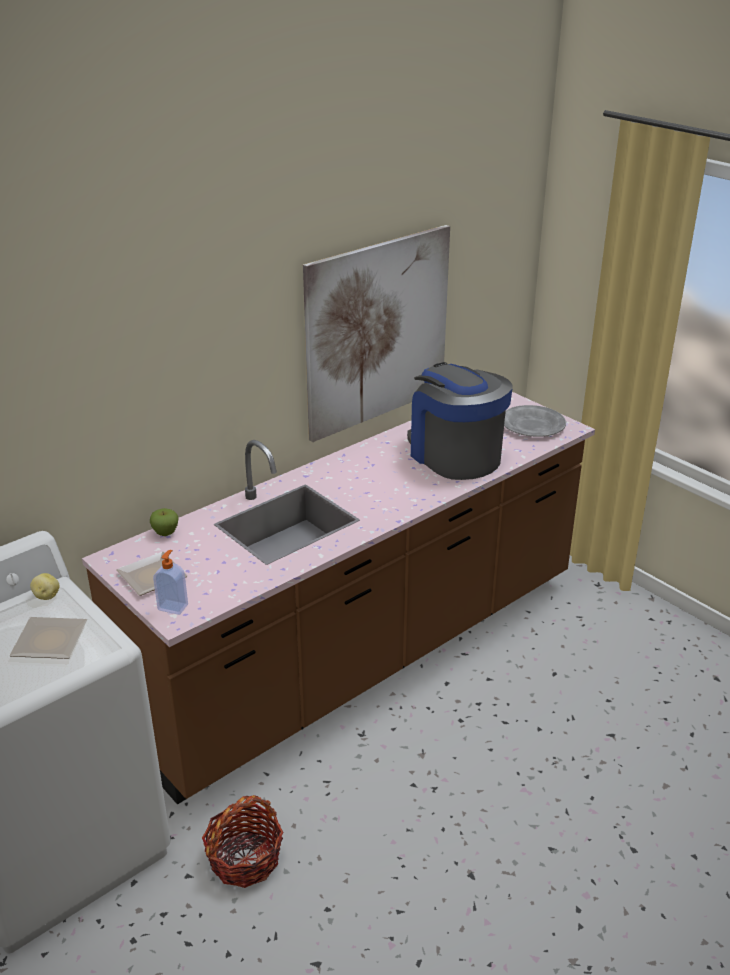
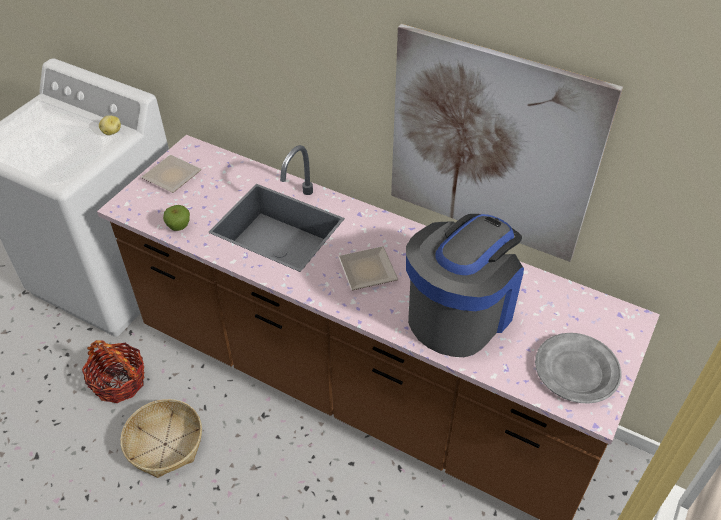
camera: 70 degrees right, 15 degrees up
(48, 640) = (62, 151): plate -> plate (368, 269)
(165, 533) = (233, 163): apple -> apple (179, 227)
(173, 606) = (137, 200): soap dispenser -> none
(360, 825) = (165, 444): none -> basket

